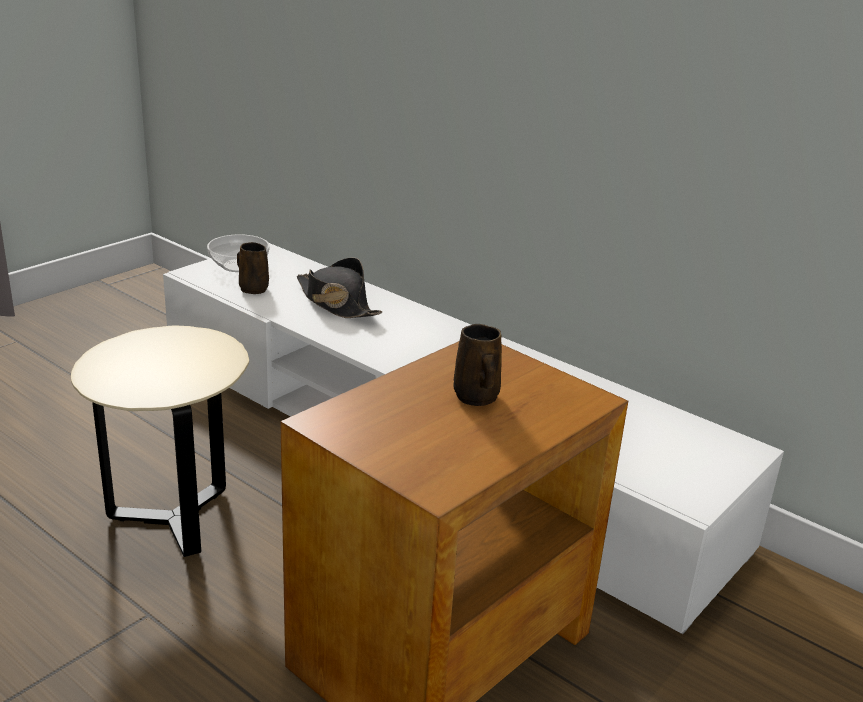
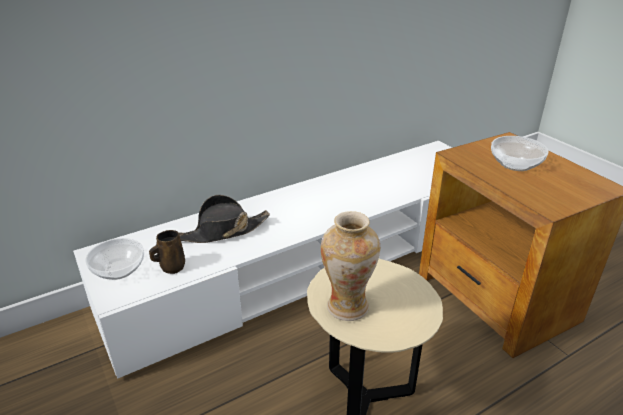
camera: 70 degrees left, 5 degrees up
(143, 348) = (347, 306): none -> vase
(476, 398) = (515, 164): brown mug -> bowl

